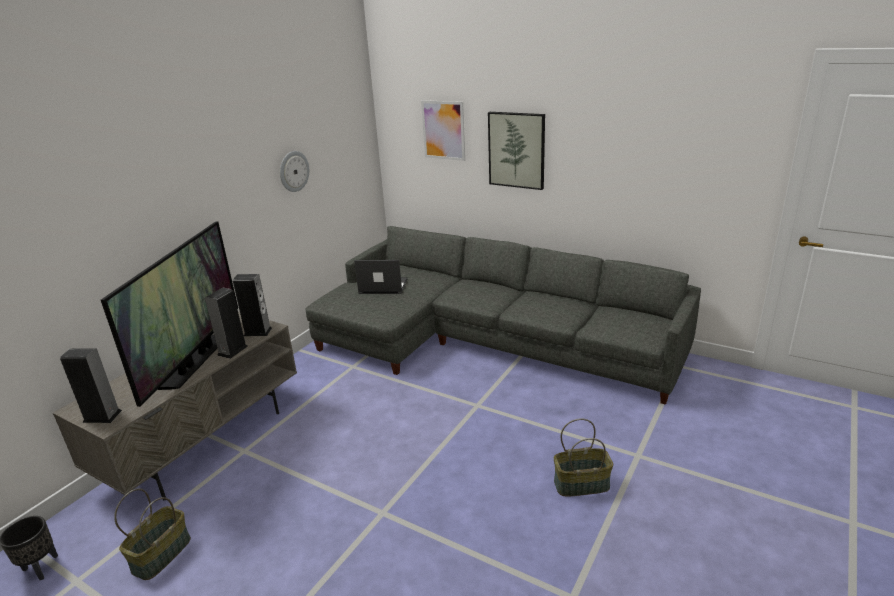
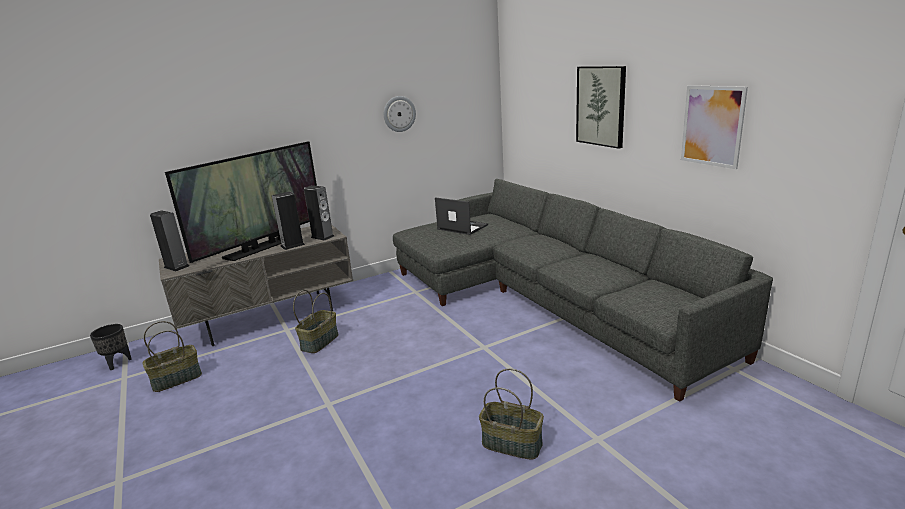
camera: 30 degrees right, 5 degrees down
(301, 452) = (319, 341): none -> basket
(443, 130) = (545, 87): picture -> picture (712, 126)

